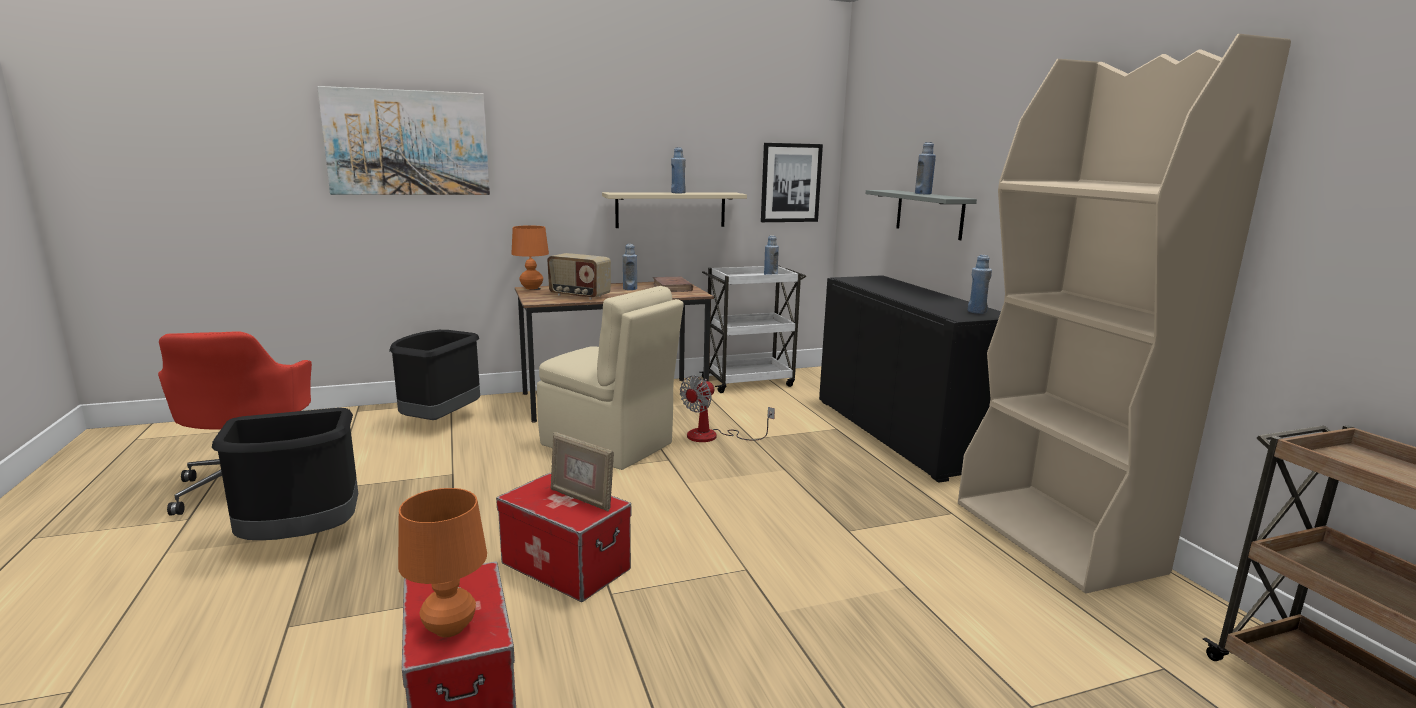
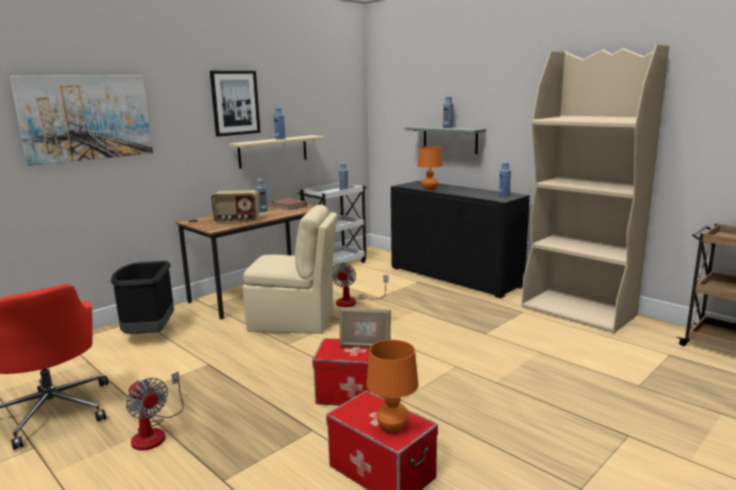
camera: 25 degrees left, 0 degrees up
(301, 540) = (154, 432): black trash can -> fan
(531, 288) = (191, 220): orange table lamp -> orange table lamp (429, 189)
(790, 183) = (341, 125): picture -> picture (235, 103)

